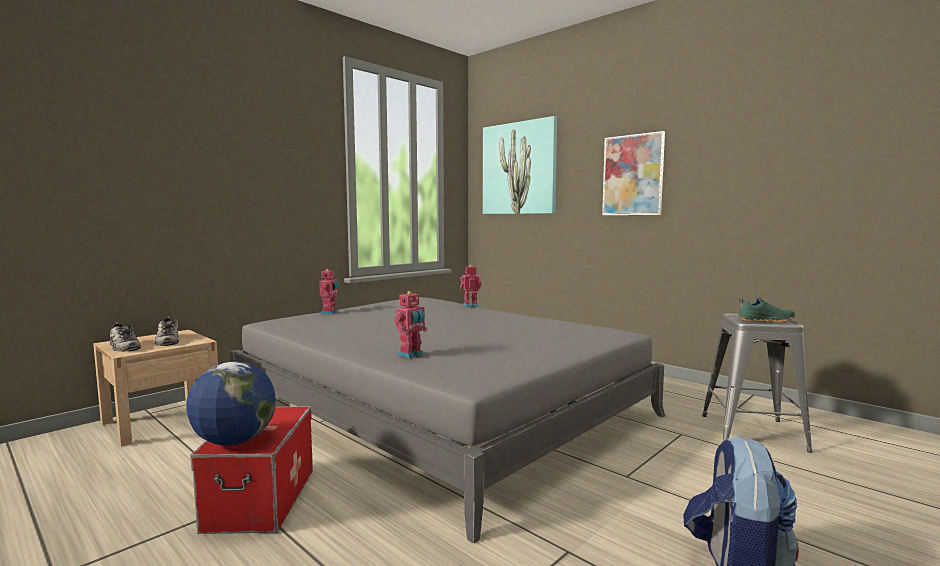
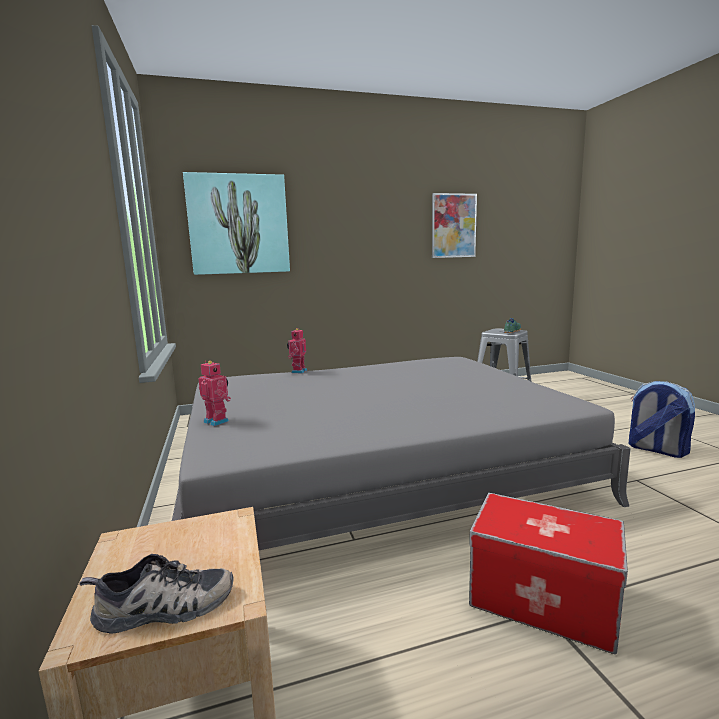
camera: 60 degrees left, 5 degrees up
(167, 340) = (178, 554): shoe -> none
(234, 441) = (589, 540): globe -> none
(411, 355) = (480, 410): toy robot -> none
(632, 175) = (361, 237): picture -> picture (453, 226)

